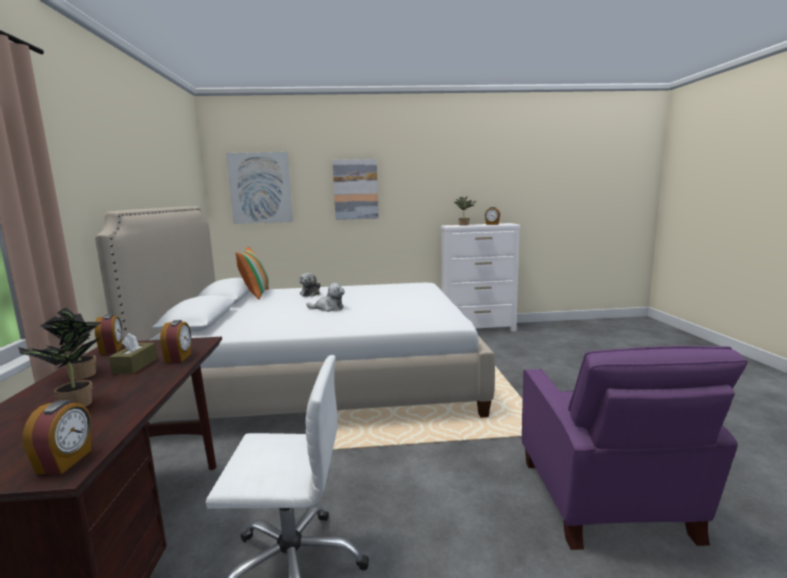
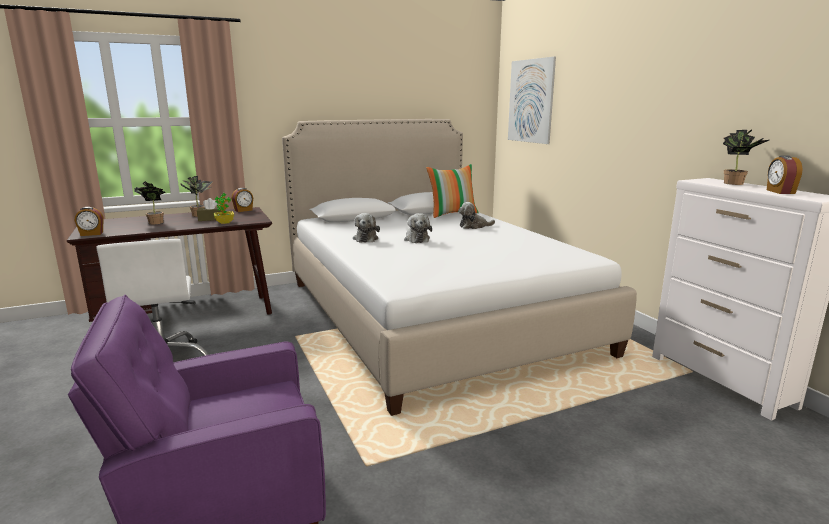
camera: 70 degrees right, 5 degrees up
(179, 358) = (224, 222): alarm clock -> potted plant
(299, 322) = (366, 238): none -> plush toy
(355, 189) = (611, 107): picture -> none

